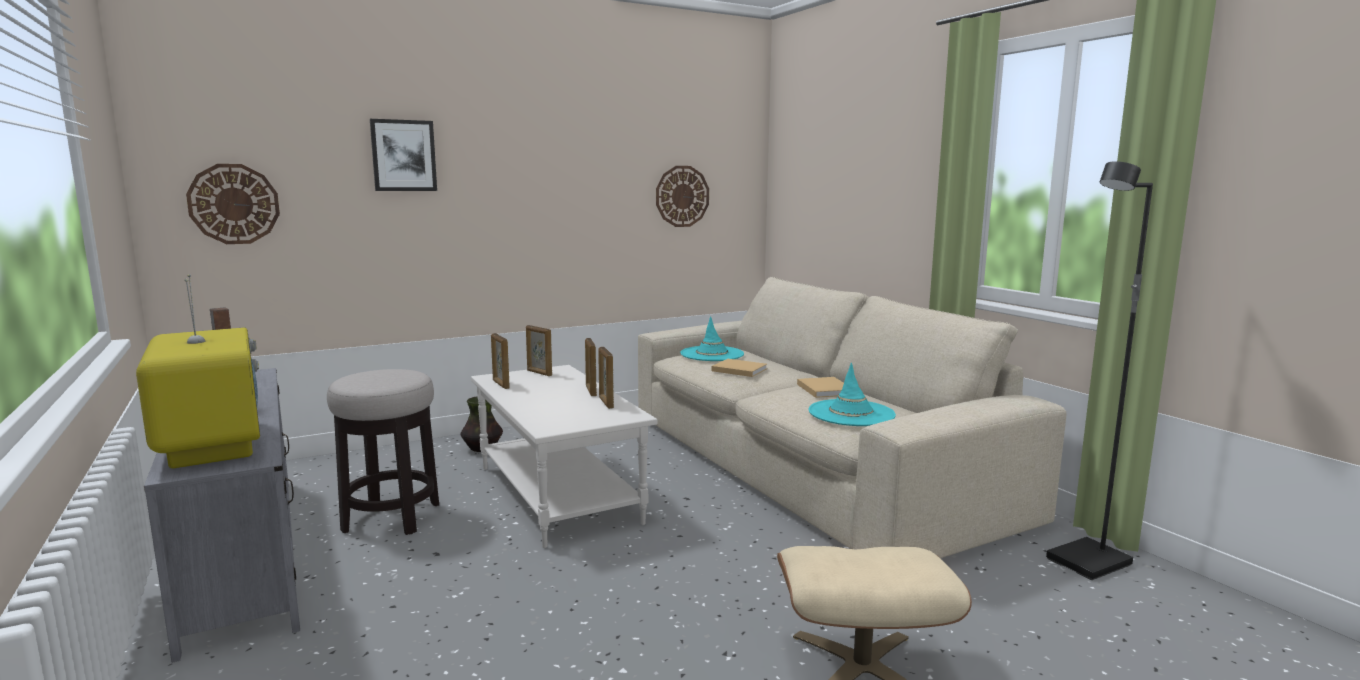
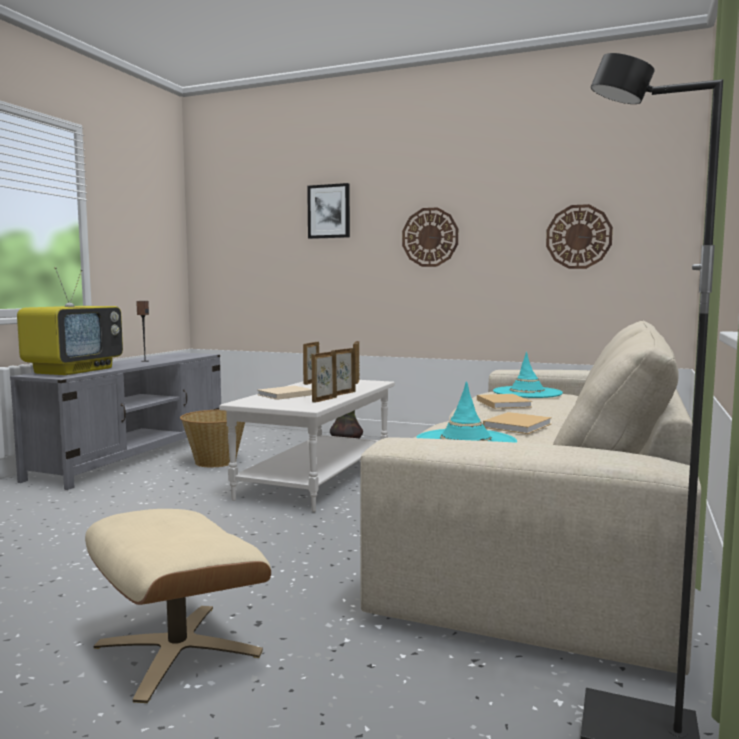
camera: 50 degrees right, 5 degrees down
(234, 204) = (232, 249): wall clock -> wall clock (430, 237)
(391, 517) = (215, 461): stool -> basket
(546, 407) = (284, 395): none -> beige book

